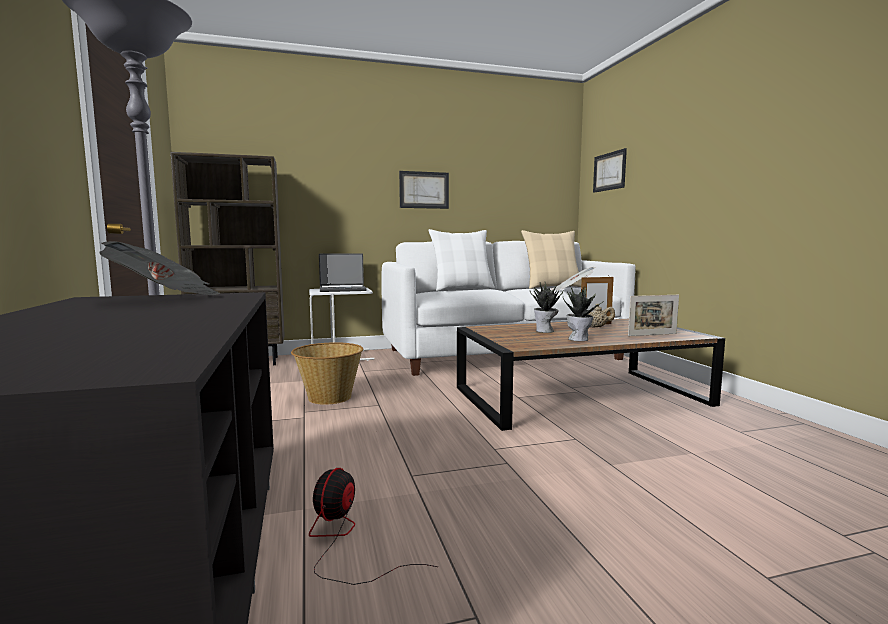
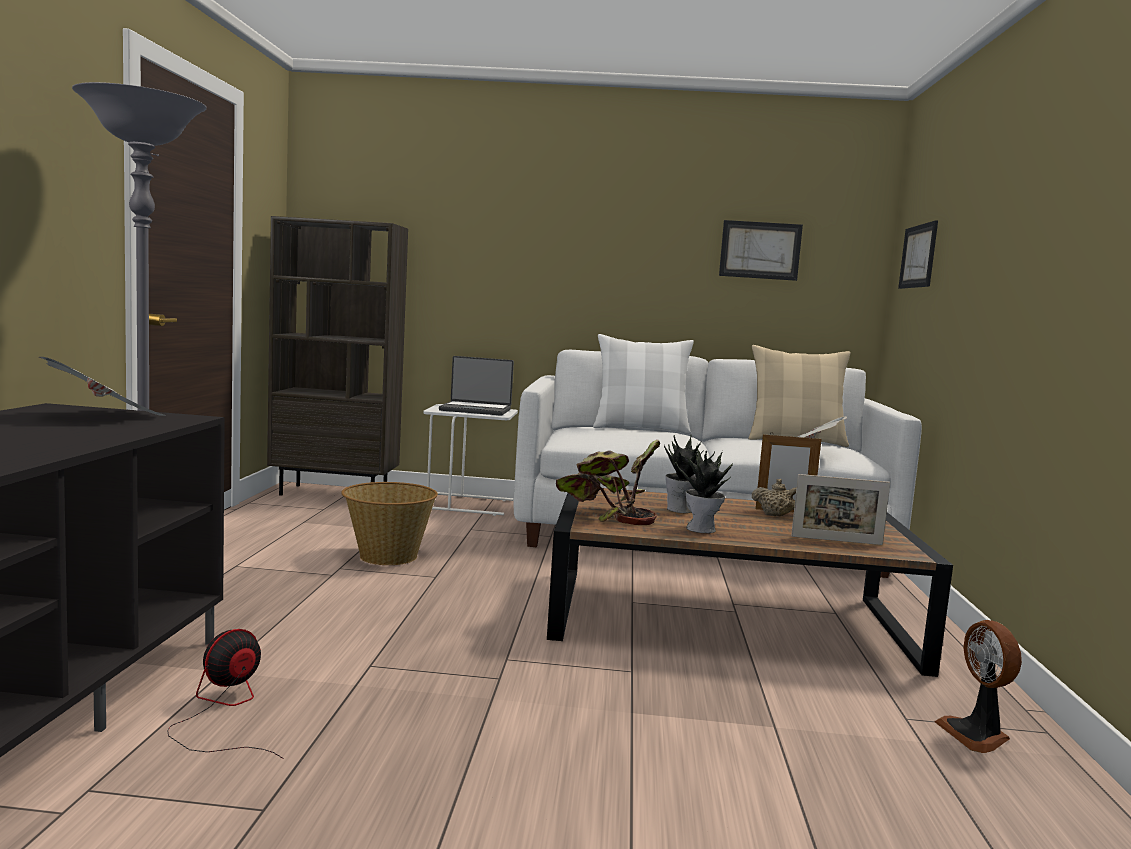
camera: 20 degrees right, 0 degrees up
(424, 190) = (616, 272): picture -> picture (760, 250)
(514, 339) = (608, 515): none -> potted plant
(781, 432) = (976, 735): none -> fan

